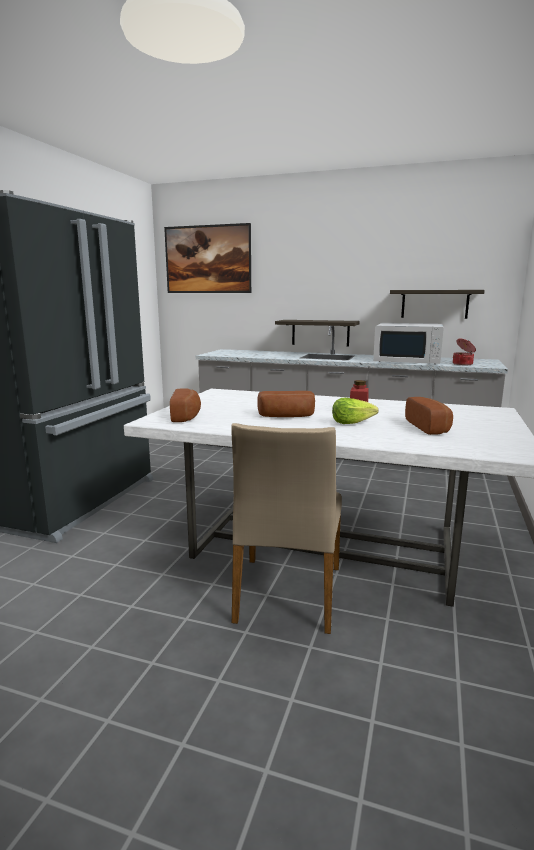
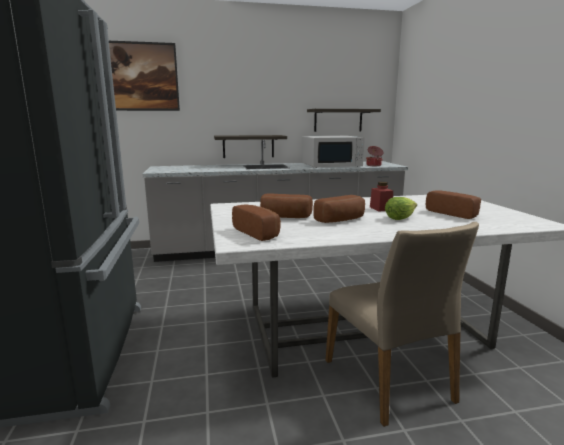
camera: 30 degrees left, 0 degrees up
(241, 407) = (285, 217): none -> bread

